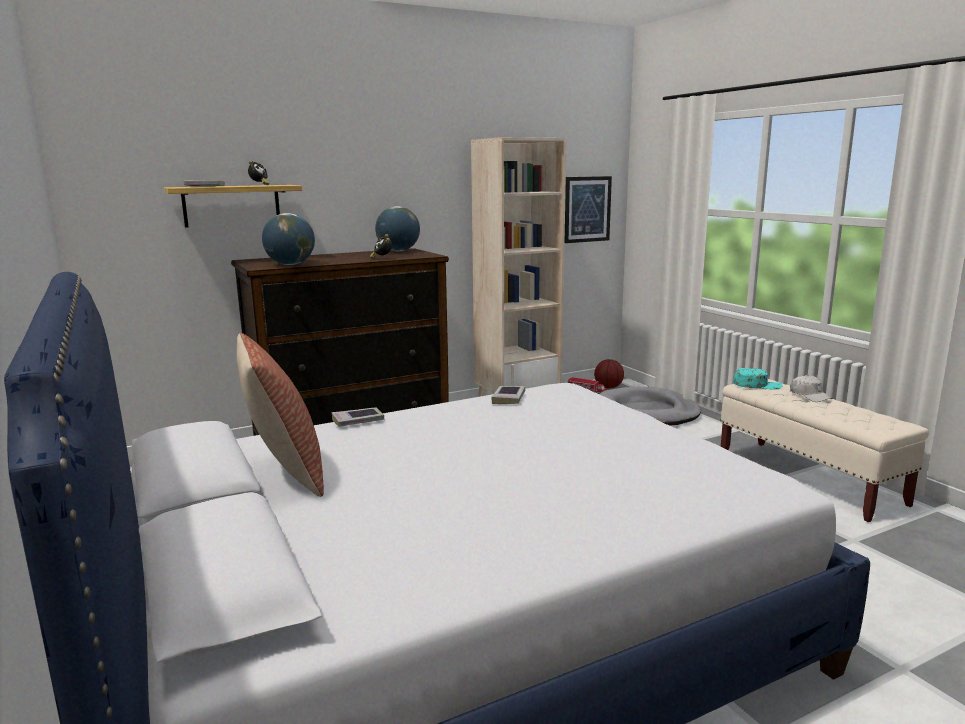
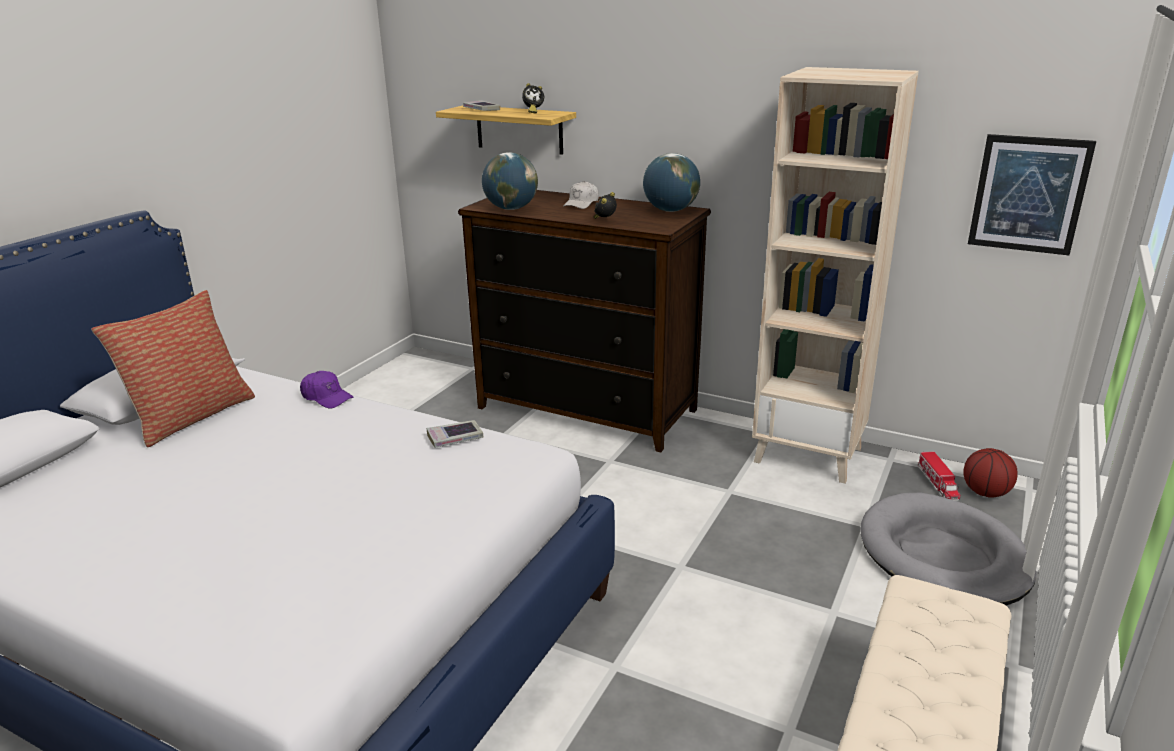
camera: 55 degrees right, 10 degrees up
(358, 421) = (326, 397): book -> purple cap
(757, 385) = (935, 603): turquoise cap -> none
(809, 396) = (955, 672): white cap -> white cap (581, 203)

